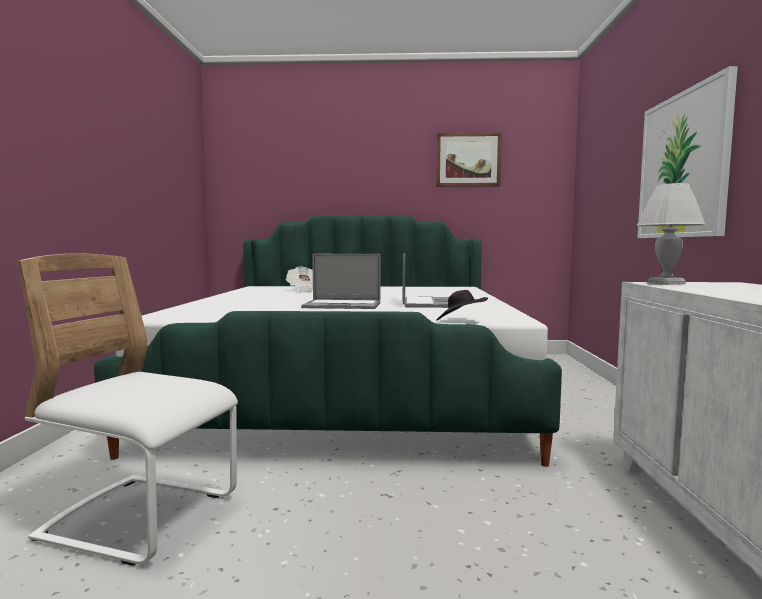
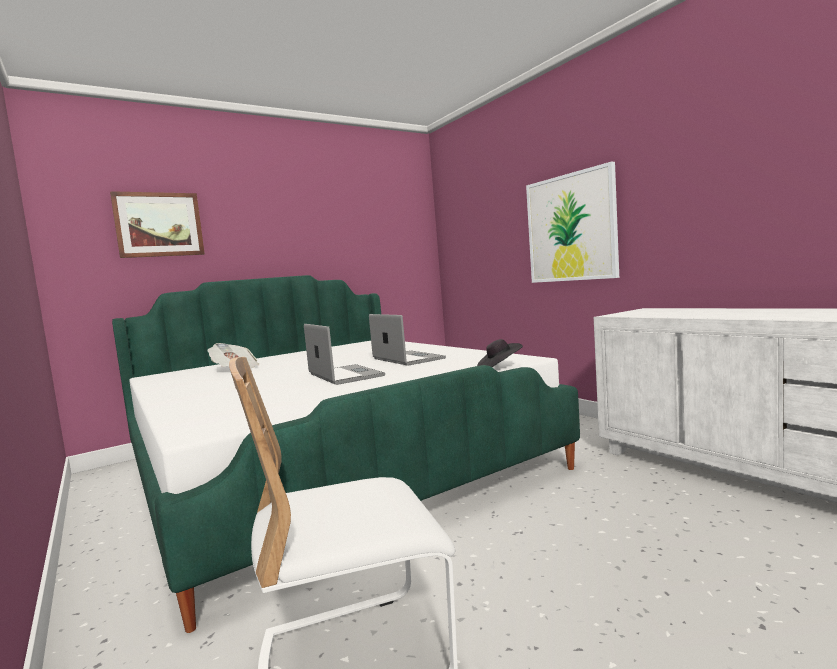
camera: 35 degrees left, 0 degrees up
(342, 305) = (345, 375): laptop -> laptop turned 90 degrees counterclockwise
(468, 160) = (352, 219): picture -> picture (159, 225)
(666, 283) = (624, 314): white table lamp -> none

